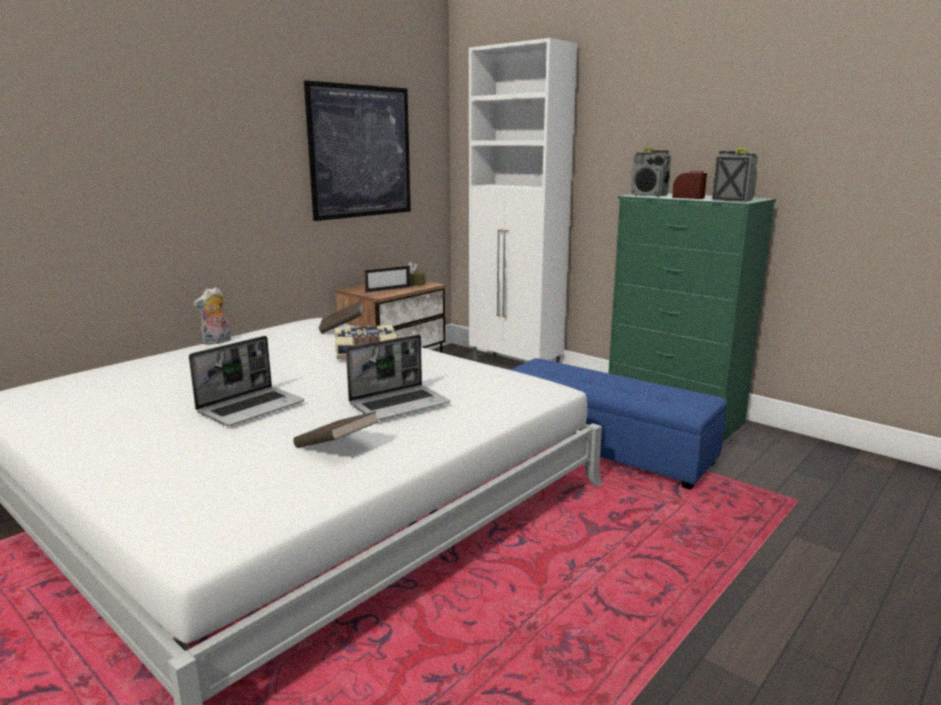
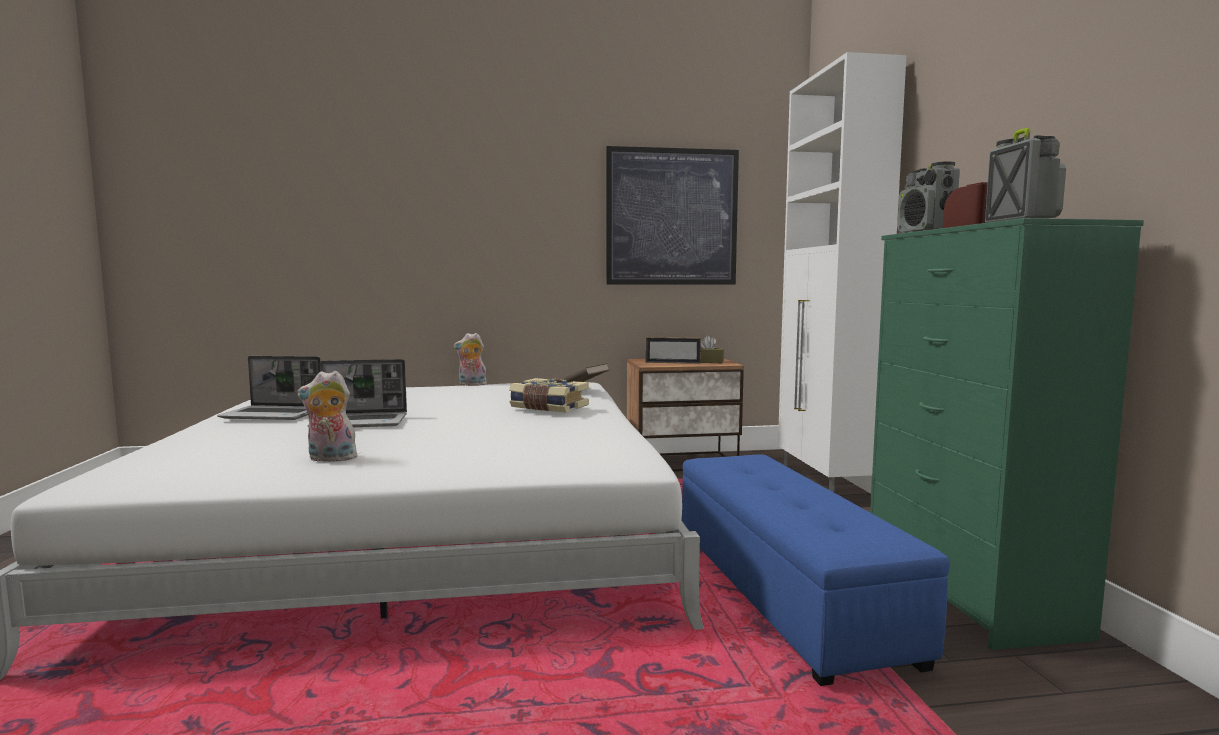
camera: 40 degrees right, 10 degrees down
(336, 447) = (330, 459): brown book -> plush toy
(400, 404) = (462, 444): laptop -> laptop (274, 415)

